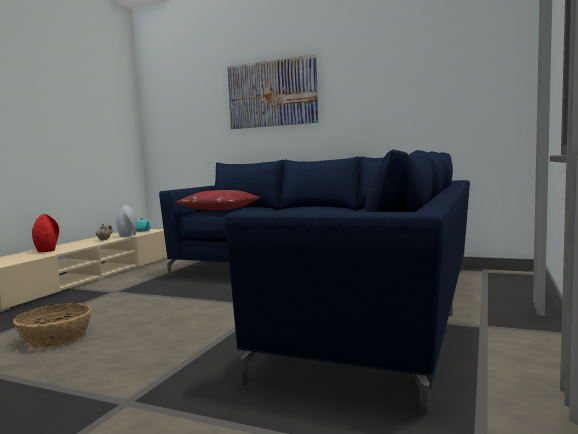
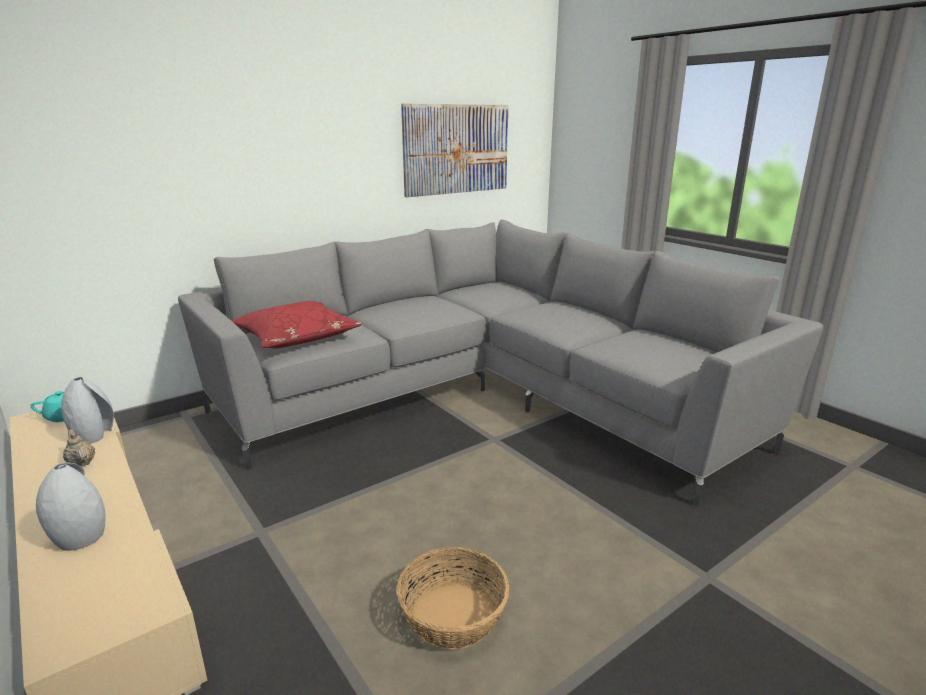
camera: 60 degrees left, 15 degrees up
(47, 250) = (79, 538): red vase -> grey vase
(272, 93) = (274, 133): picture -> picture (456, 149)
(330, 291) = (483, 396): blue sofa -> grey sofa

